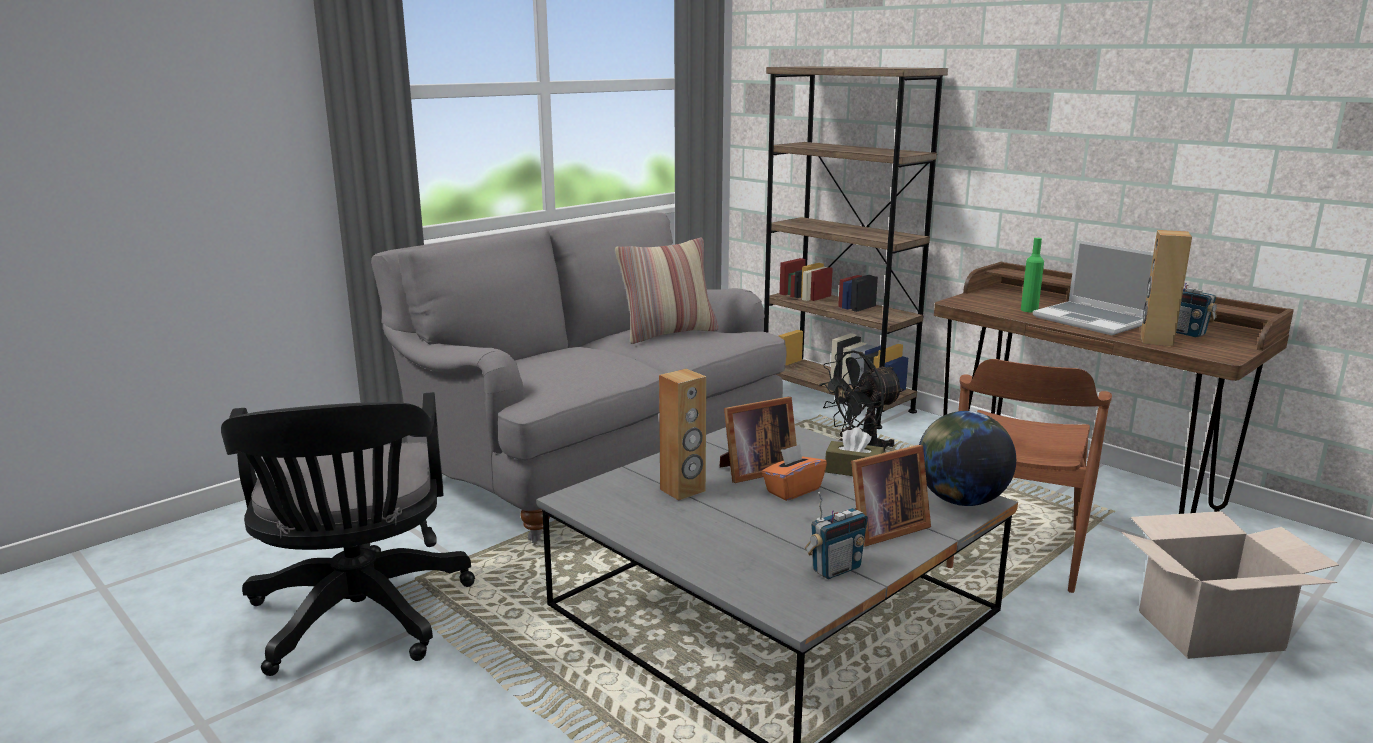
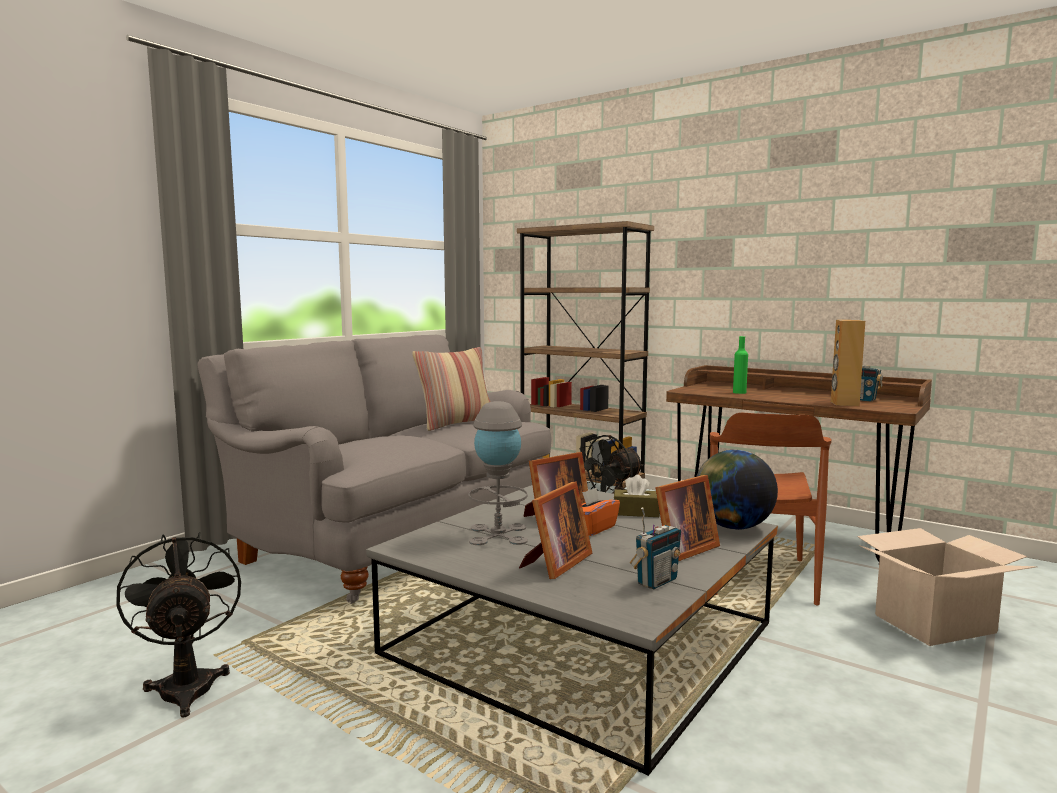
camera: 10 degrees left, 10 degrees down
(359, 620) = (187, 684): black office chair -> black fan
(683, 490) = (498, 534): brown speaker -> grey table lamp
(733, 536) = (555, 564): none -> picture frame
(1092, 320) = (789, 396): laptop -> none

